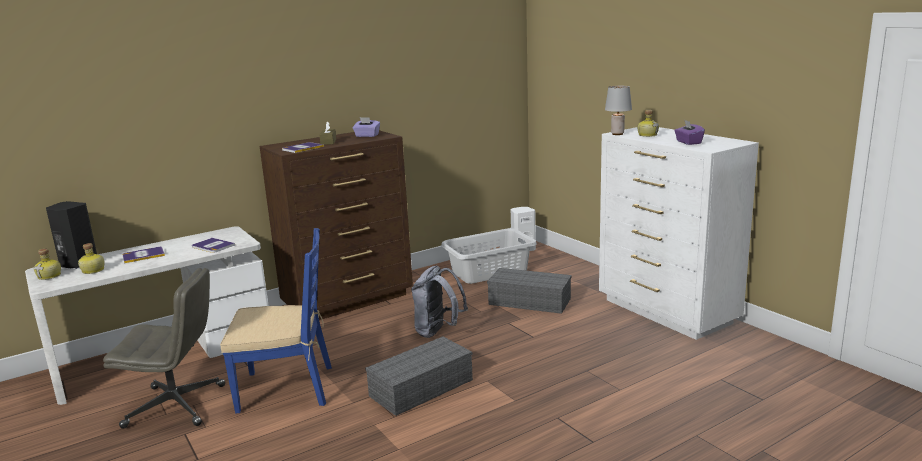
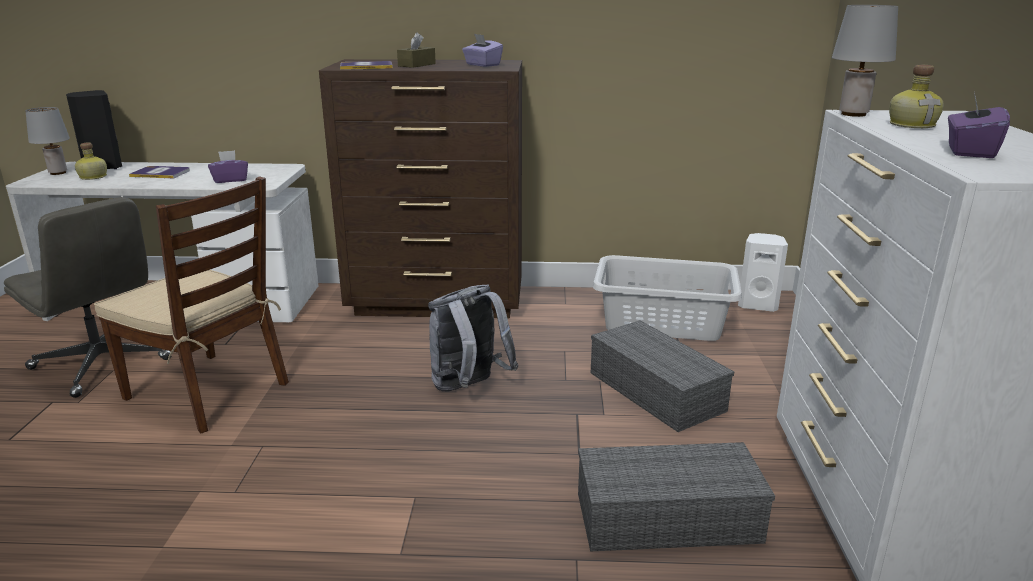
camera: 35 degrees right, 5 degrees up
(50, 276) = (58, 173): bottle -> grey table lamp
(213, 246) = (230, 180): book -> purple tissue box
(287, 388) = (208, 391): blue chair -> brown chair
(422, 387) = (328, 463): grey storage box -> grey storage box (669, 516)

